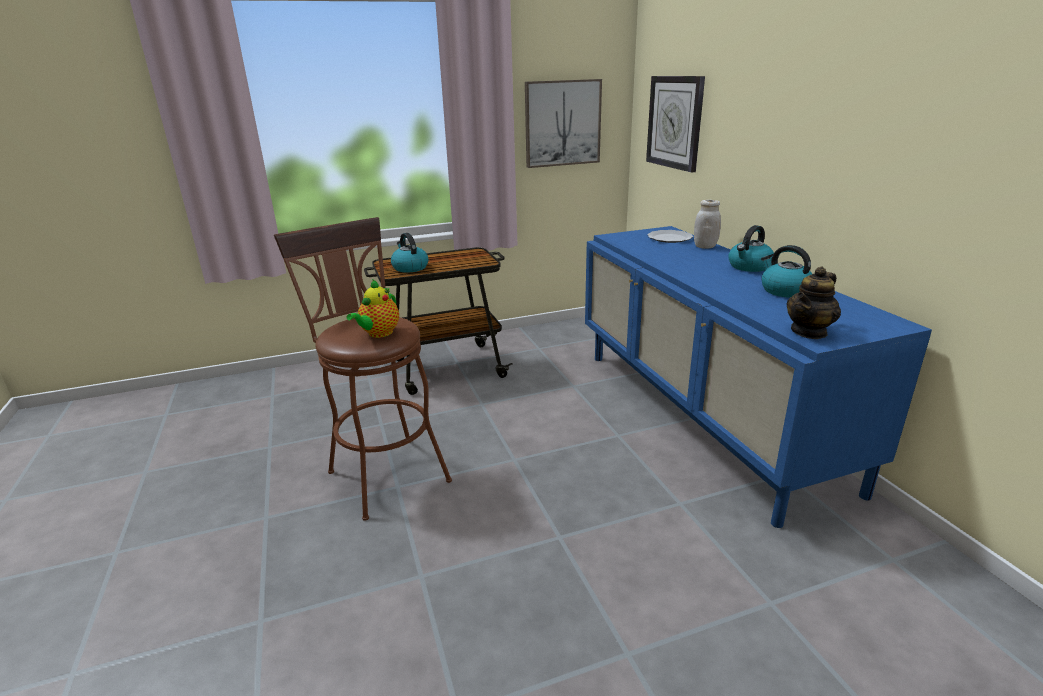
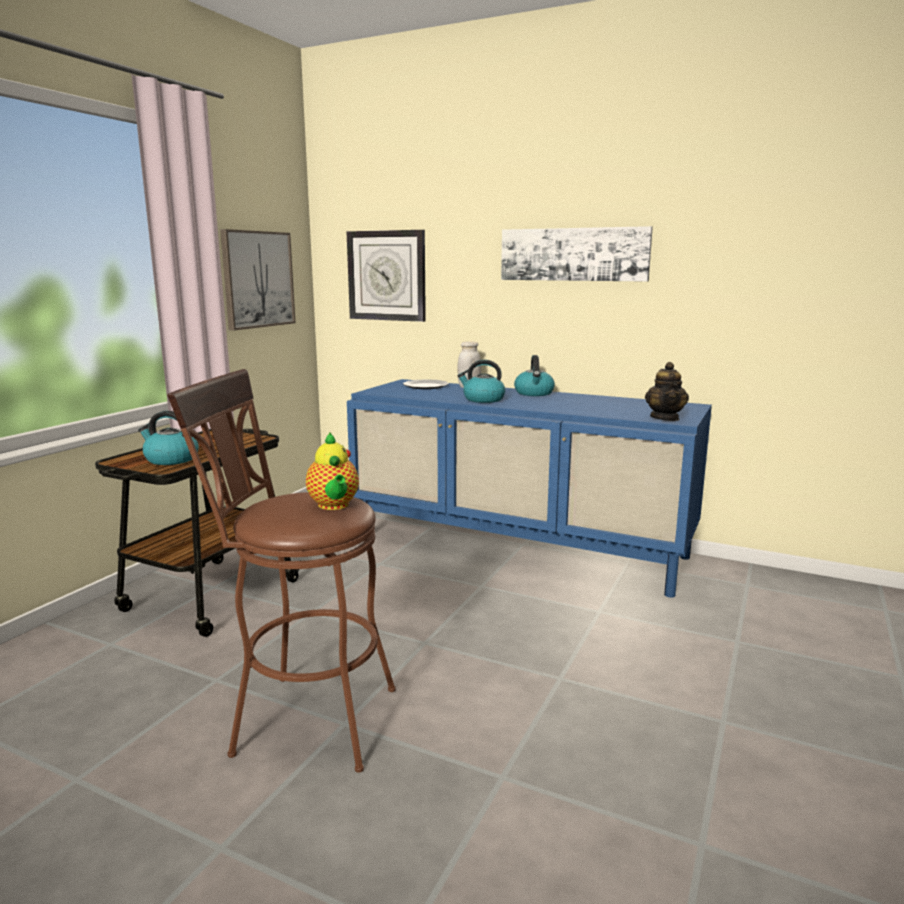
camera: 45 degrees left, 10 degrees down
(784, 291) = (593, 401): kettle -> kettle (483, 399)
(823, 112) = (574, 254): none -> picture

